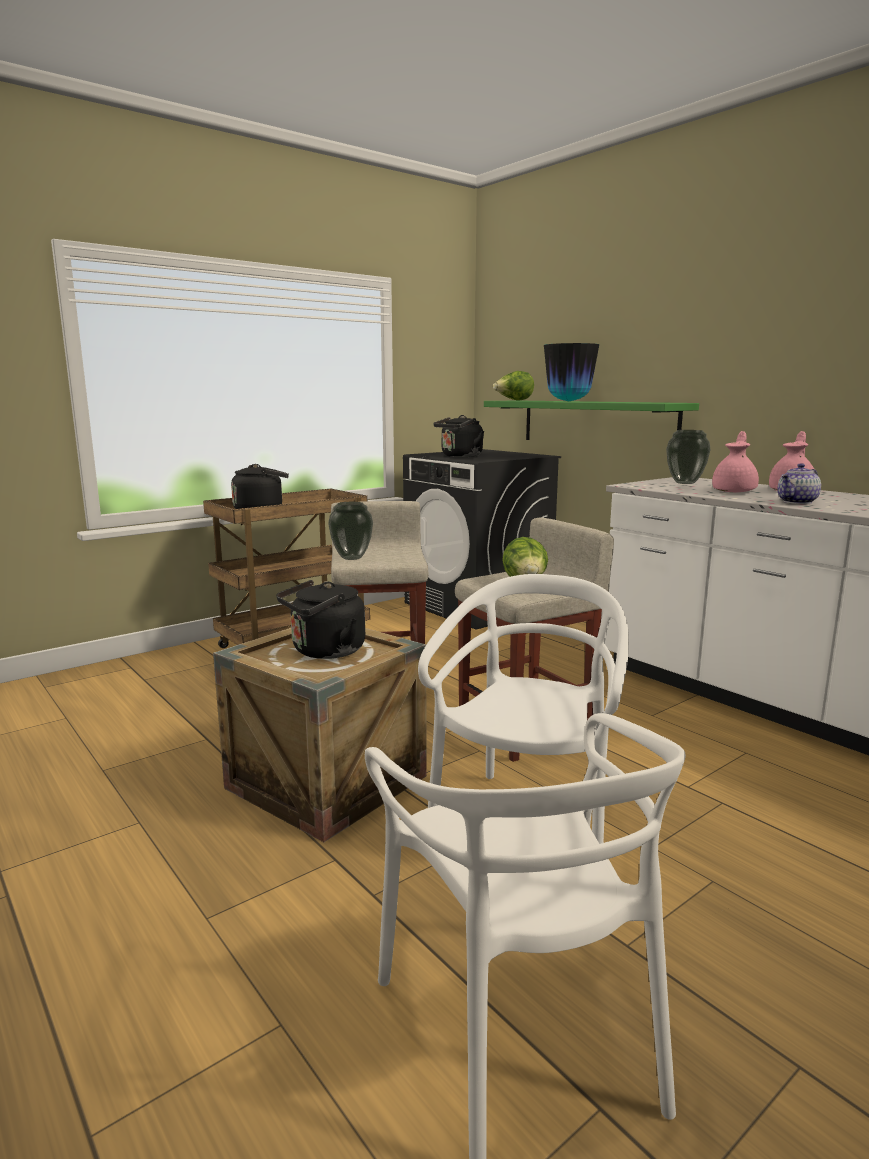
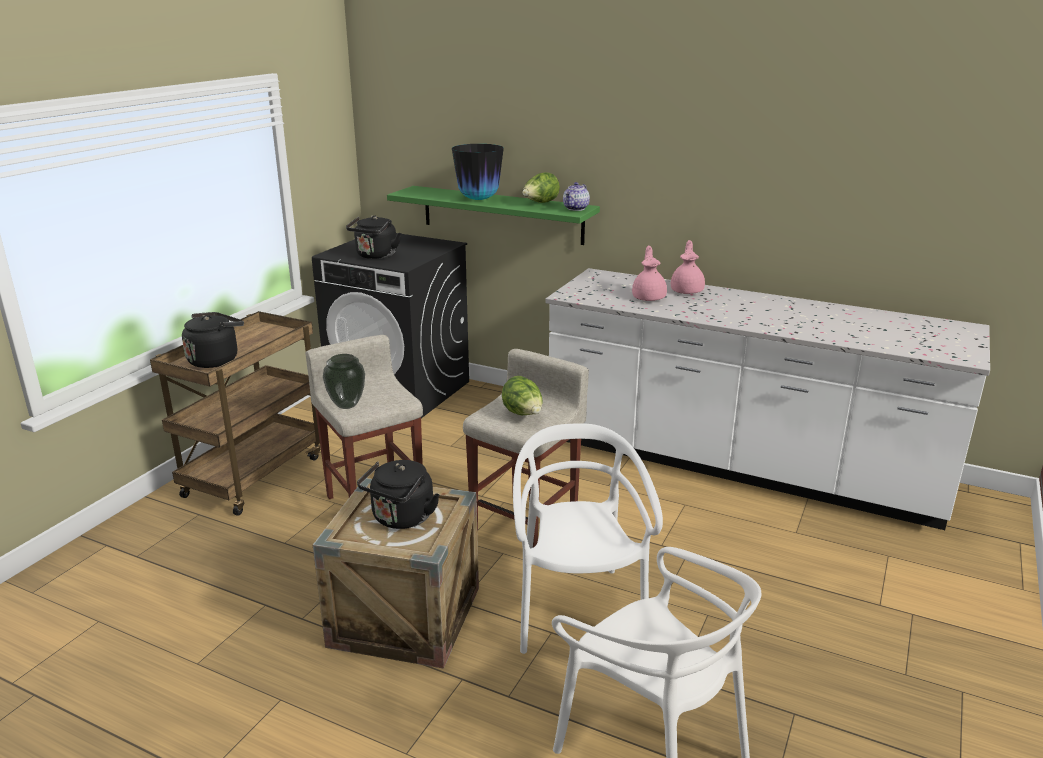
camera: 25 degrees left, 10 degrees up
(514, 400) = (417, 192): lettuce -> lettuce (540, 203)
(685, 483) = (603, 284): vase -> none
(797, 502) = (702, 313): teapot -> teapot (576, 209)

